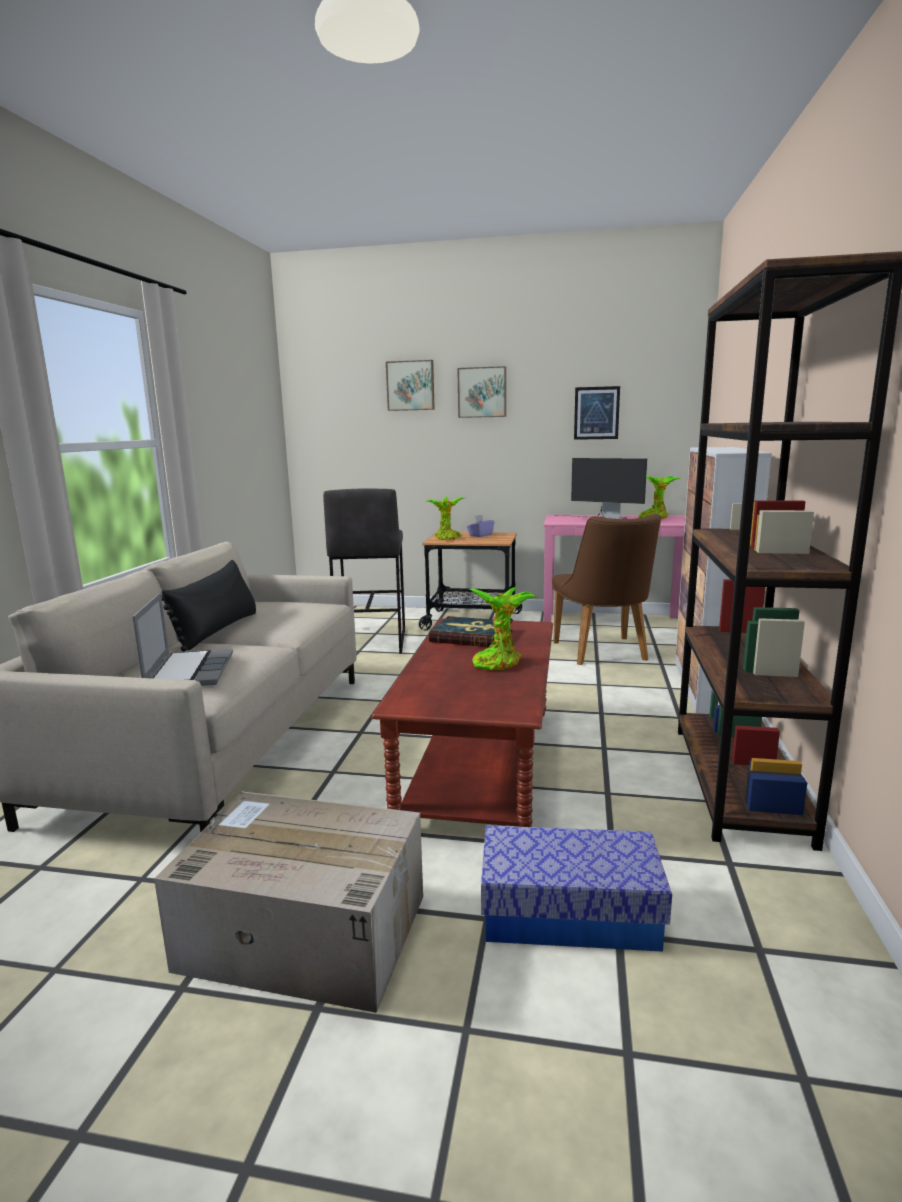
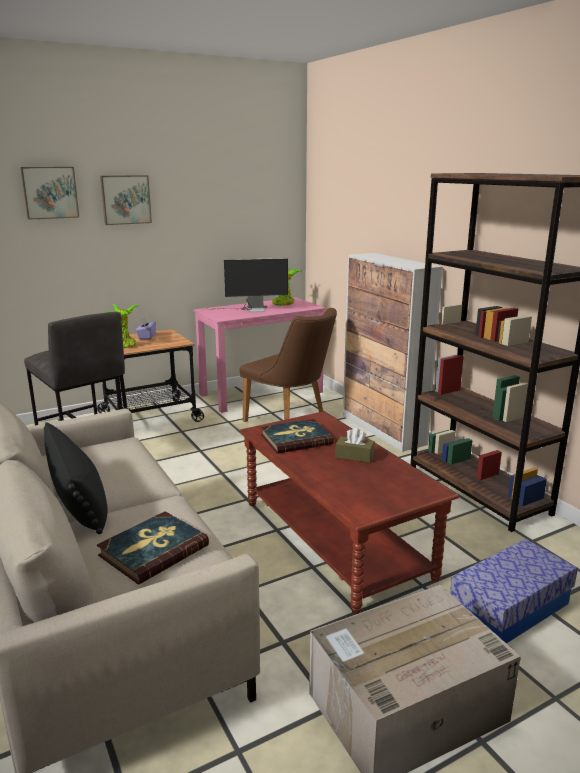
camera: 40 degrees left, 5 degrees up
(189, 671) = (153, 550): laptop -> book
(499, 662) = (354, 456): potted plant -> brown tissue box
(596, 413) = (226, 217): picture -> none

